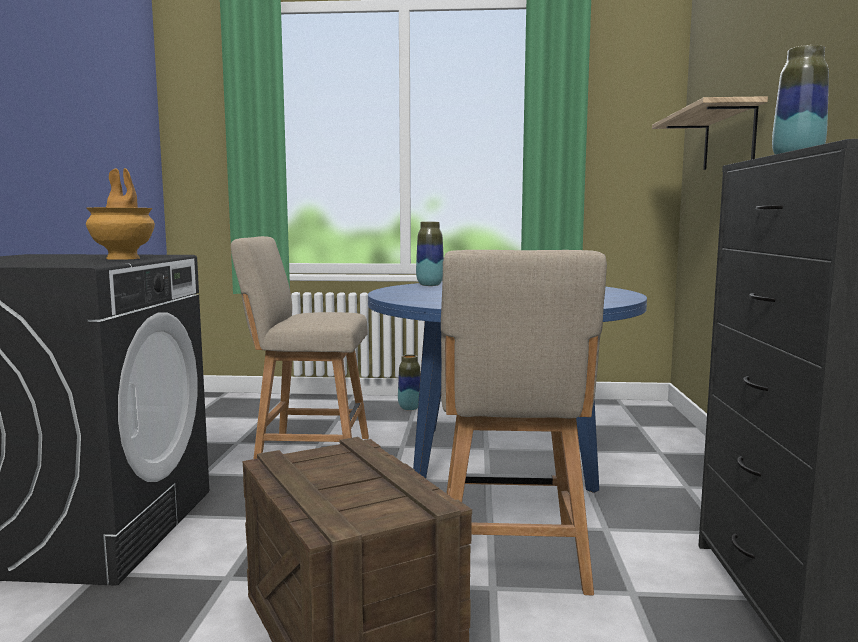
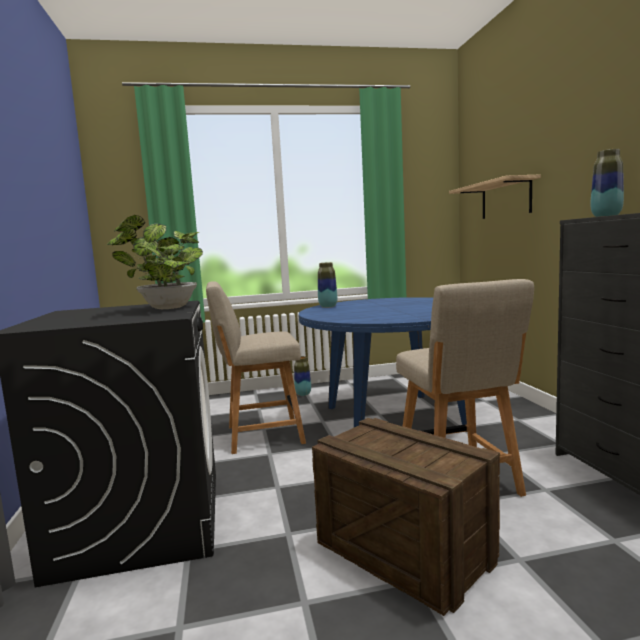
camera: 15 degrees left, 0 degrees up
(124, 258) = (166, 308): brown vase -> potted plant

